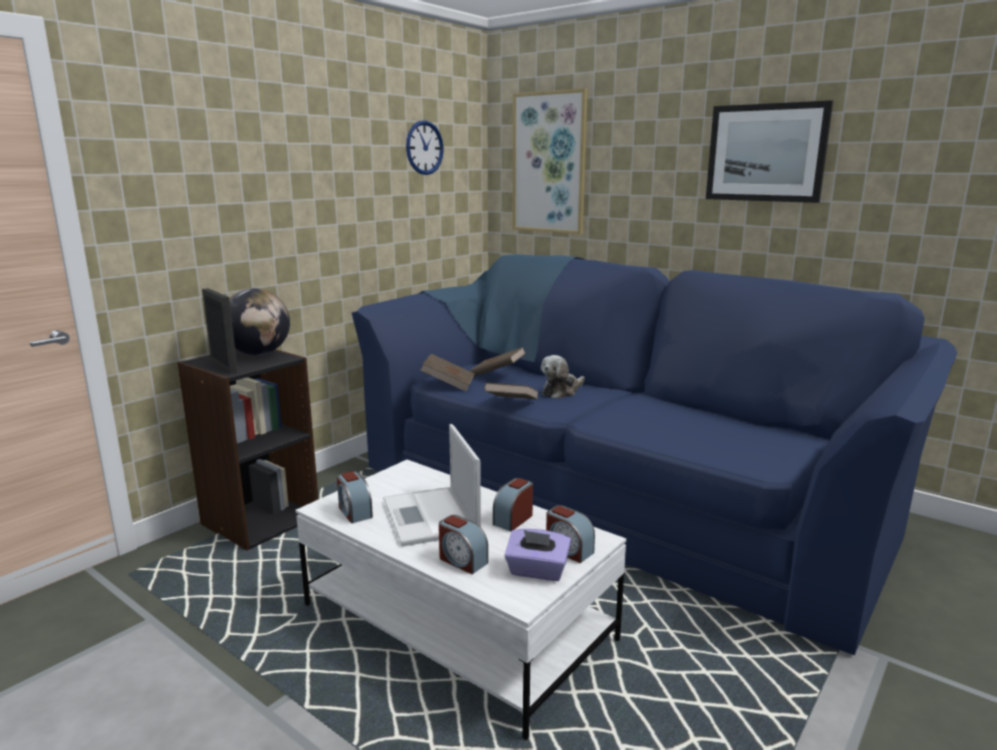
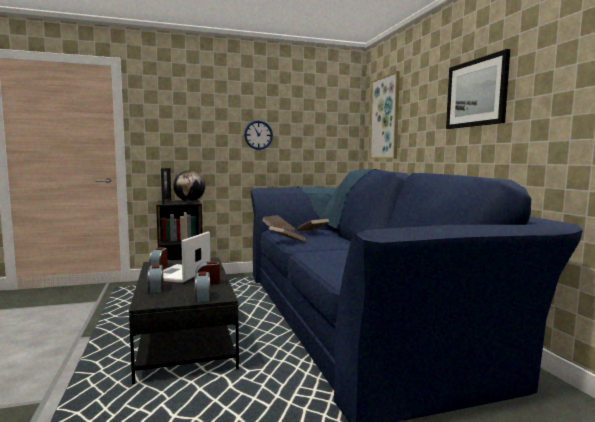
camera: 35 degrees right, 10 degrees down
(424, 148) = (314, 112): wall clock -> wall clock (258, 135)
(457, 622) = (185, 337): white coffee table -> black coffee table
(537, 571) = (173, 299): purple tissue box -> none
(561, 392) = (329, 242): plush toy -> none

